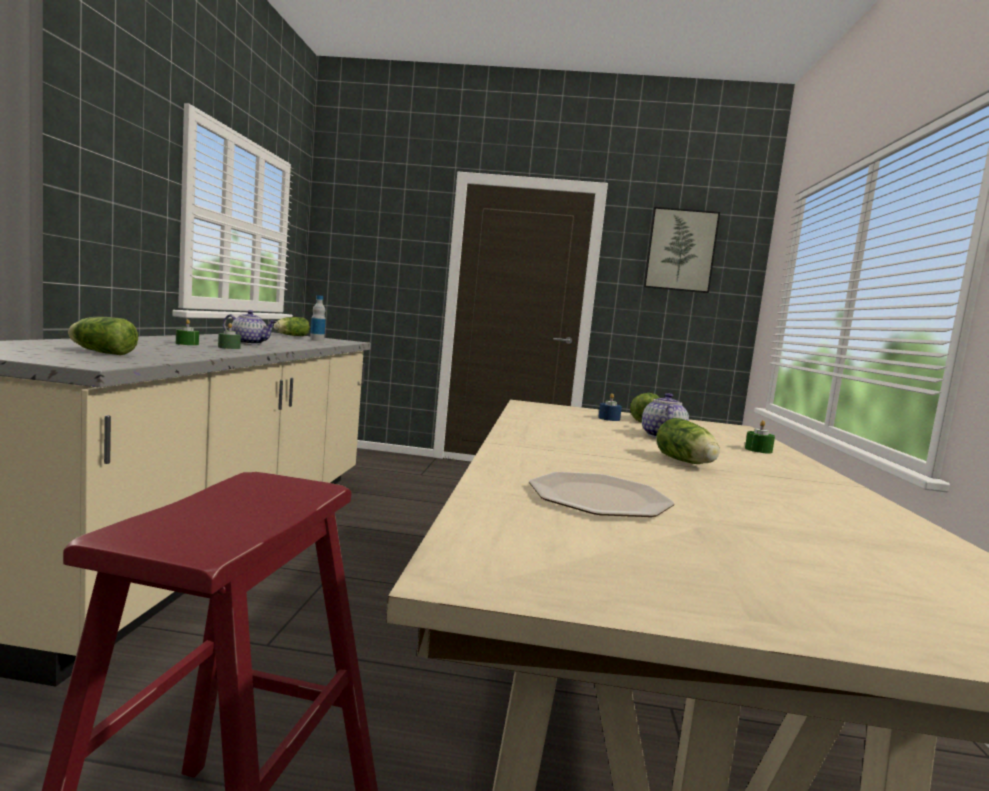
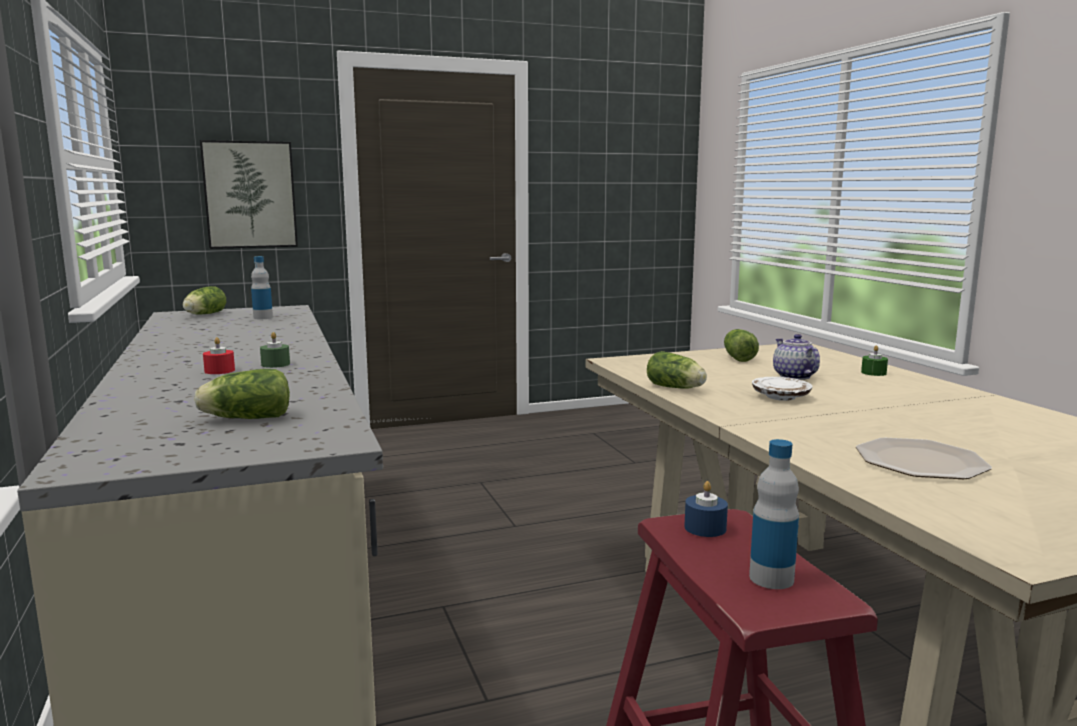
camera: 25 degrees left, 5 degrees up
(187, 344) = (219, 371): green candle -> red candle
(209, 523) = (771, 578): none -> bottle
(249, 343) = (249, 347): teapot -> none
(604, 442) = (781, 397): none -> white plate
(609, 418) = (713, 364): blue candle -> blue candle (705, 528)
(680, 250) = (614, 138): picture -> picture (250, 195)
(686, 462) = (874, 404): lettuce -> lettuce (676, 388)

